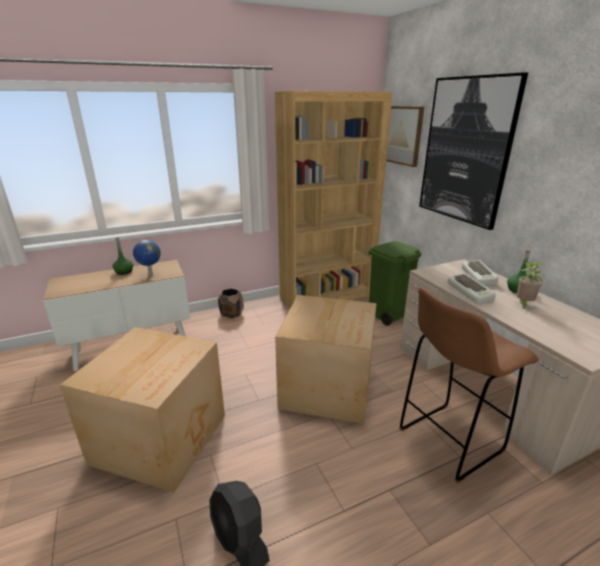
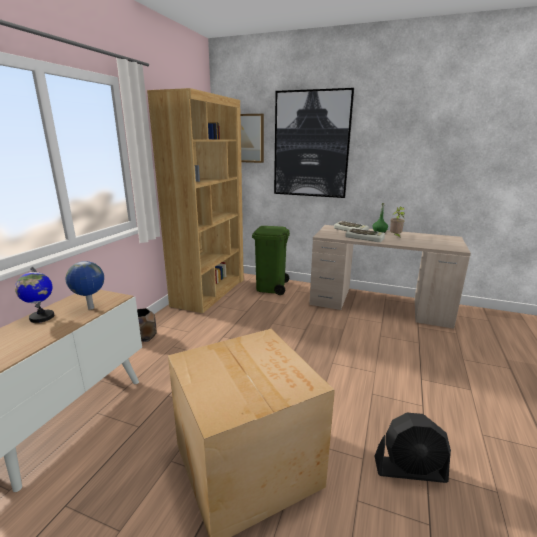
camera: 45 degrees left, 5 degrees down
(124, 272) = (41, 317): green bottle -> globe
(328, 387) = (306, 347): cardboard box -> none
(447, 441) = (404, 339): brown stool -> none

